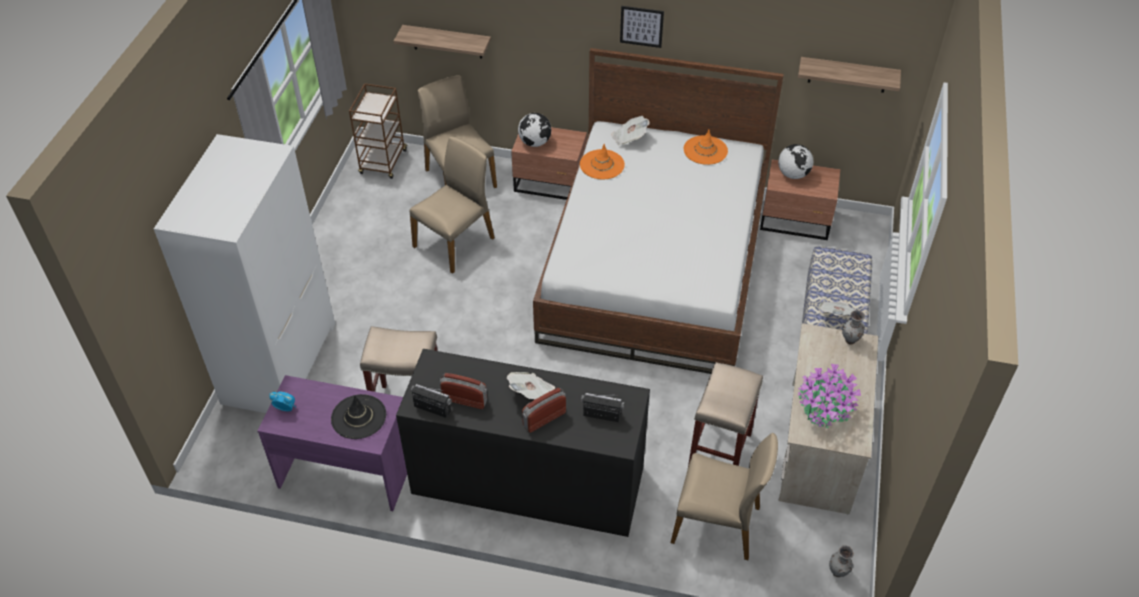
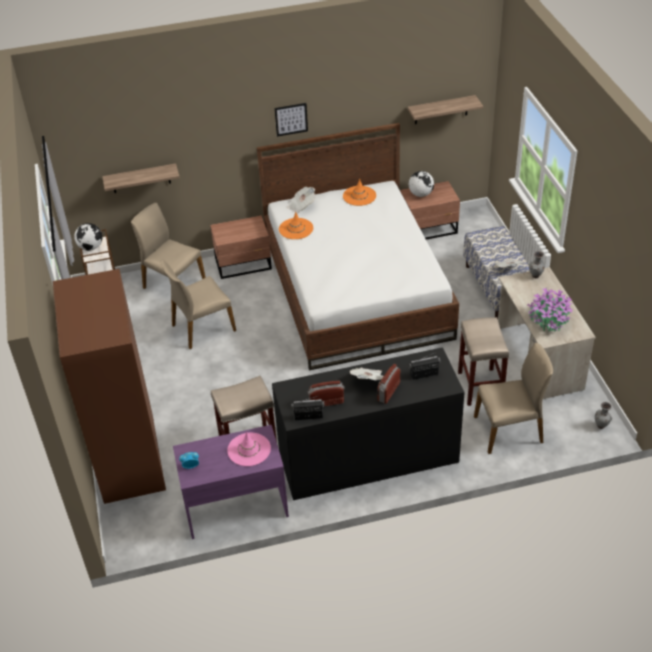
camera: 25 degrees left, 5 degrees down
(279, 362) = (128, 457): white wardrobe -> brown wardrobe
(358, 417) = (249, 449): black hat -> pink hat
(455, 242) = (202, 327): beige chair -> beige chair turned 135 degrees counterclockwise
(535, 142) = (229, 234): globe -> globe (91, 247)

